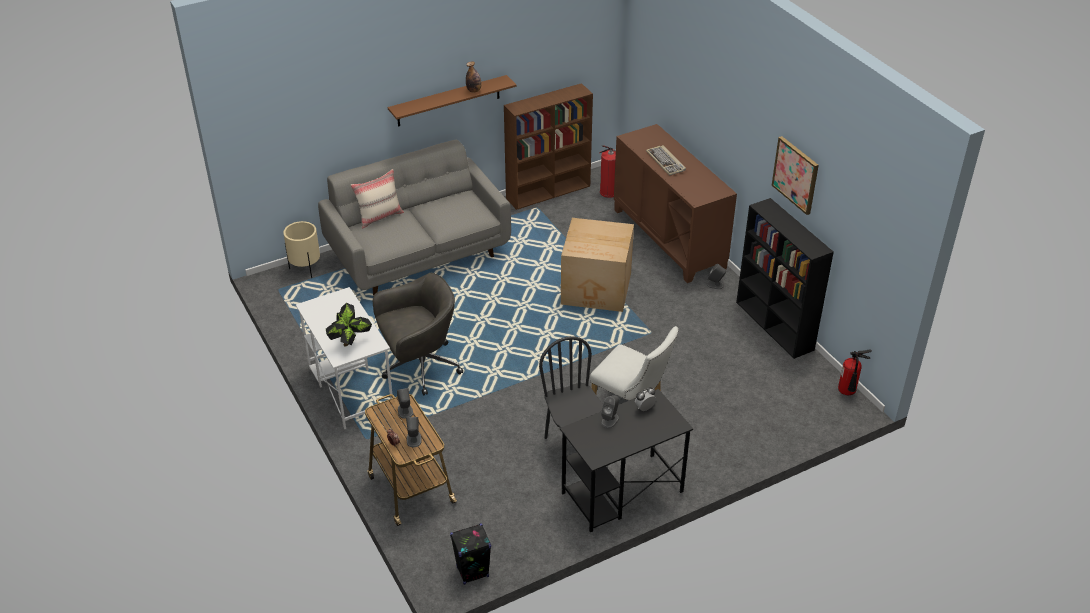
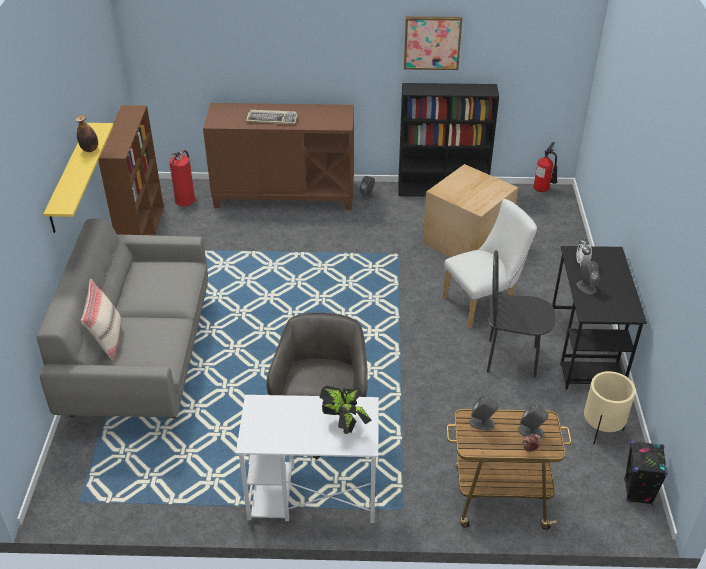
camera: 60 degrees left, 0 degrees up
(306, 269) = (68, 461): beige planter -> beige planter (601, 429)
(448, 101) = (69, 178): brown shelf -> yellow shelf
(597, 289) = (313, 261): cardboard box -> cardboard box (468, 241)

